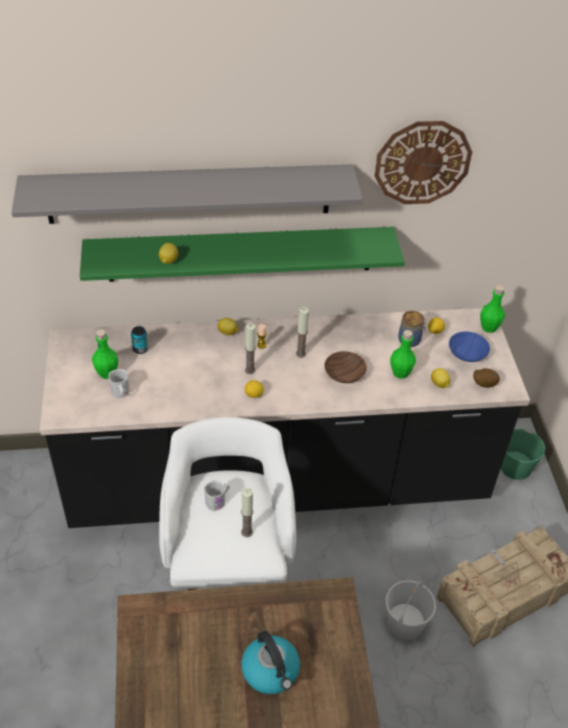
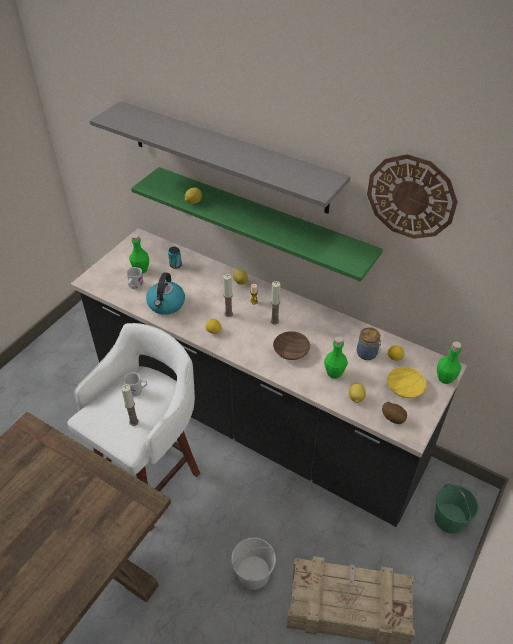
camera: 40 degrees right, 0 degrees up
(271, 671) = (56, 522): kettle -> kettle (166, 304)
(467, 352) = (405, 387): blue bowl -> yellow bowl

